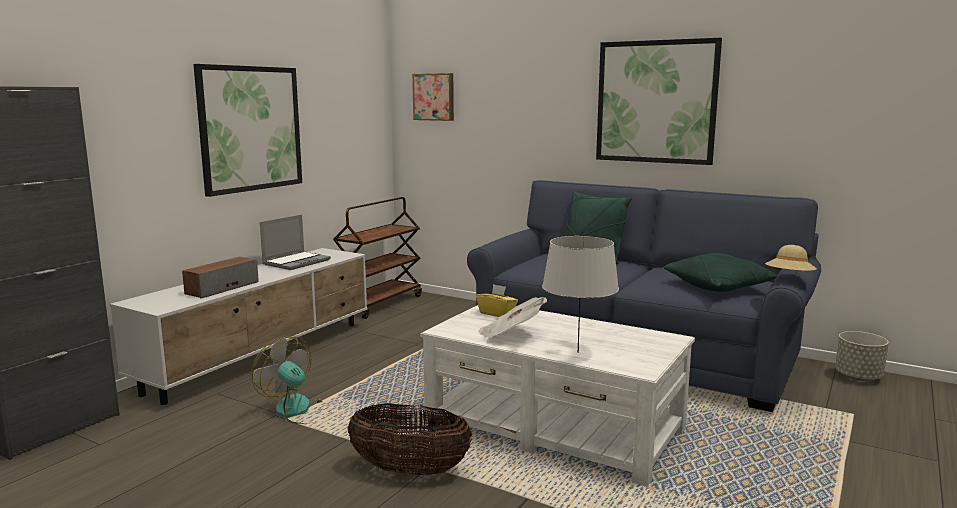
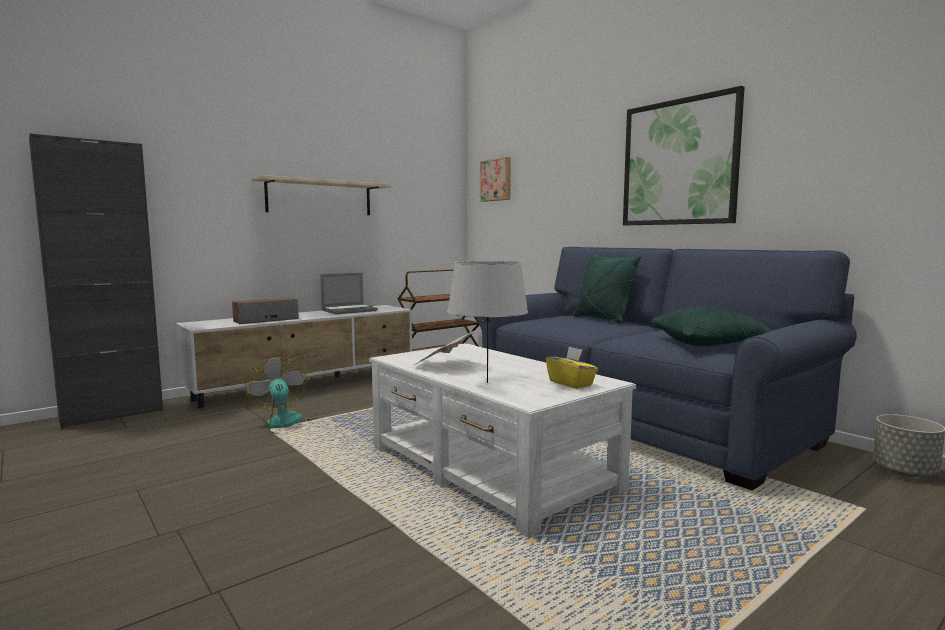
camera: 20 degrees right, 5 degrees down
(250, 128) = (320, 197): picture -> beige shelf
(409, 470) = (317, 482): basket -> none
(497, 313) = (459, 351): yellow tissue box -> yellow tissue box (571, 383)
(789, 277) = (778, 330): beige hat -> none

